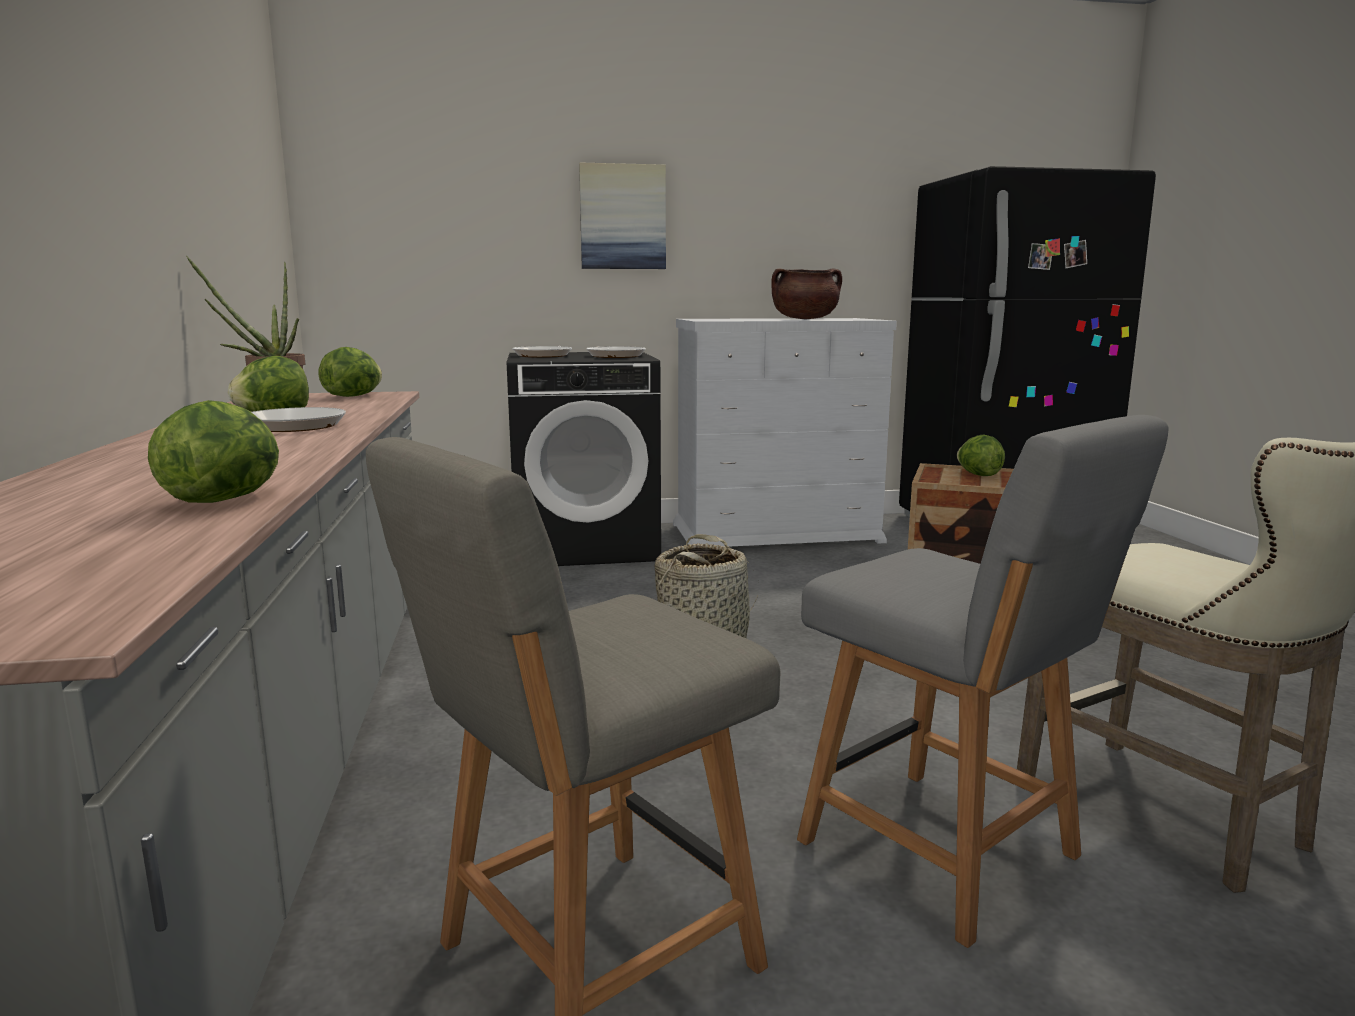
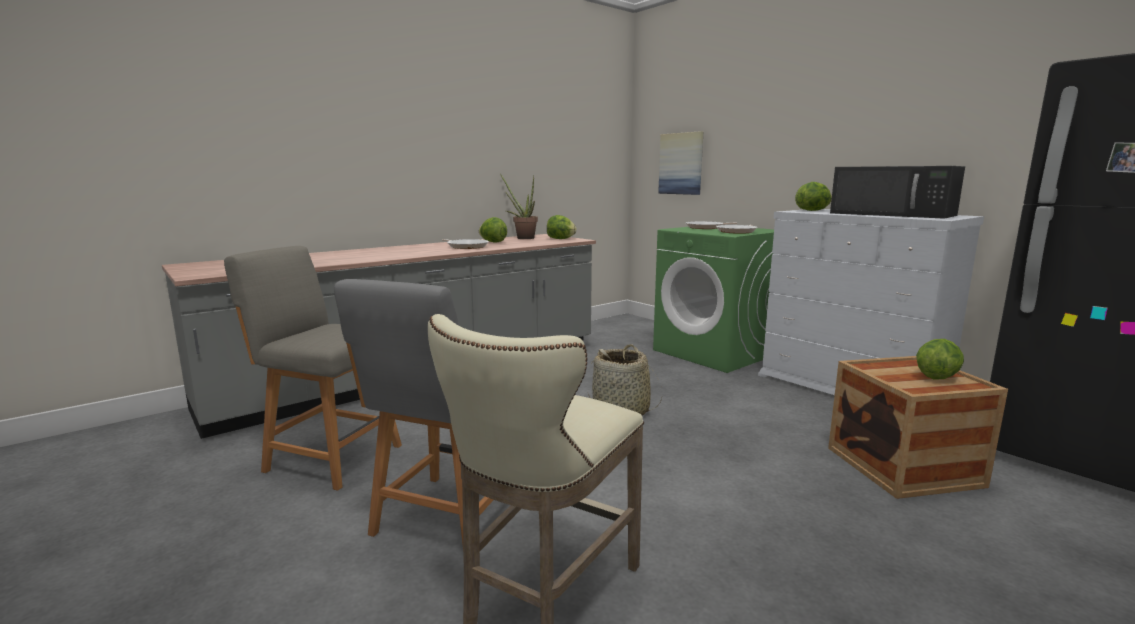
camera: 60 degrees right, 0 degrees up
(226, 499) = (329, 262): lettuce -> lettuce (813, 210)
(586, 546) = (715, 352): black washing machine -> green washing machine
(622, 217) = (791, 135): picture -> picture (681, 163)
(805, 319) = (893, 214): brown cooking pot -> black microwave

